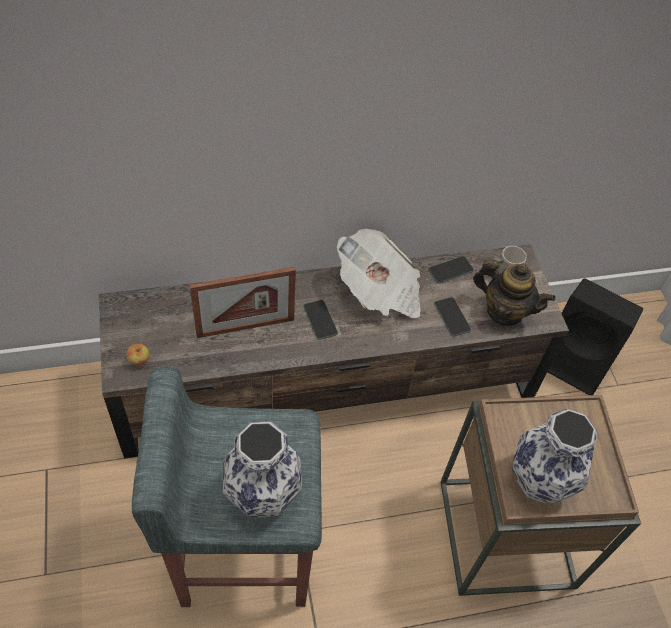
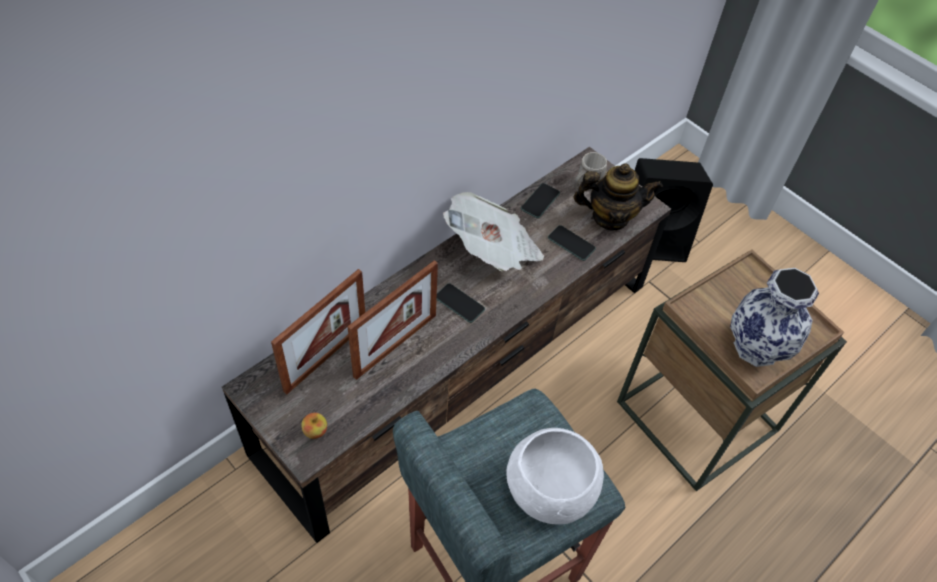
camera: 30 degrees left, 0 degrees up
(187, 310) = (326, 357): none -> picture frame
(261, 494) = (550, 490): vase -> white bowl

